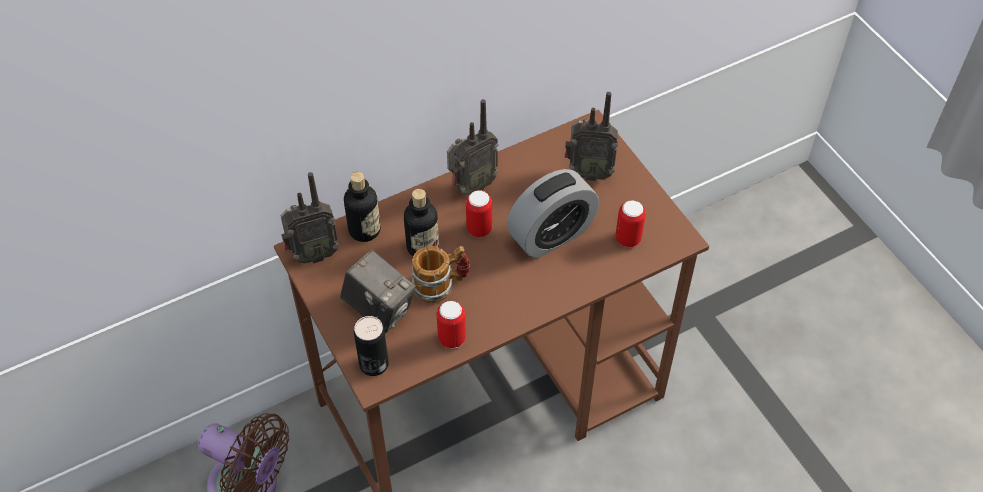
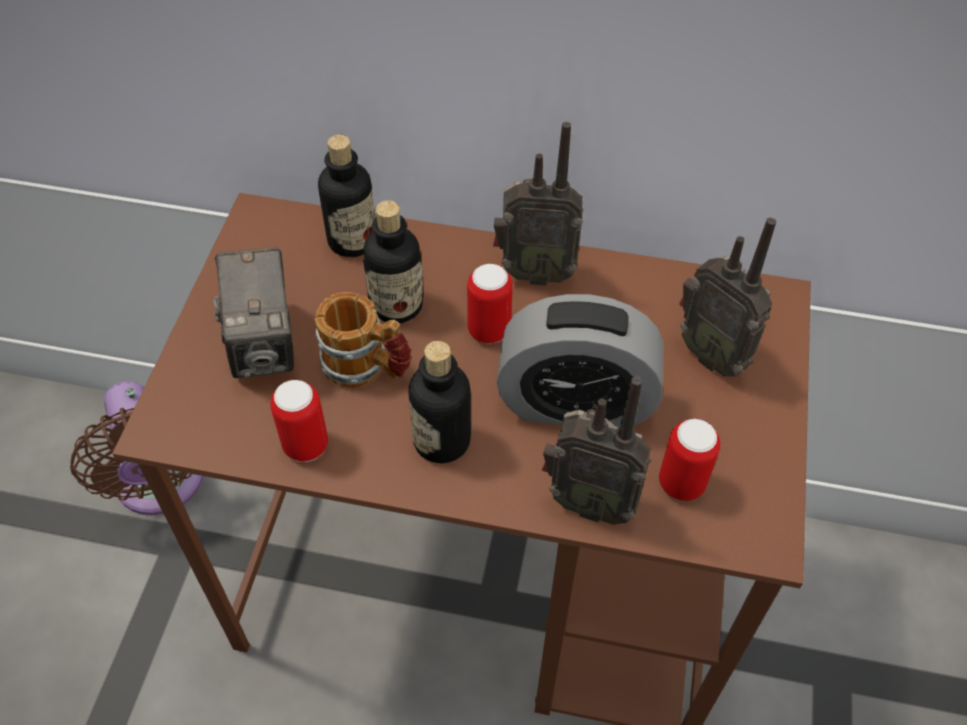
camera: 40 degrees right, 0 degrees up
(312, 254) = (266, 229): radio -> radio (589, 501)
(374, 364) = (183, 407): can -> none
(510, 293) = (441, 440): none -> bottle

